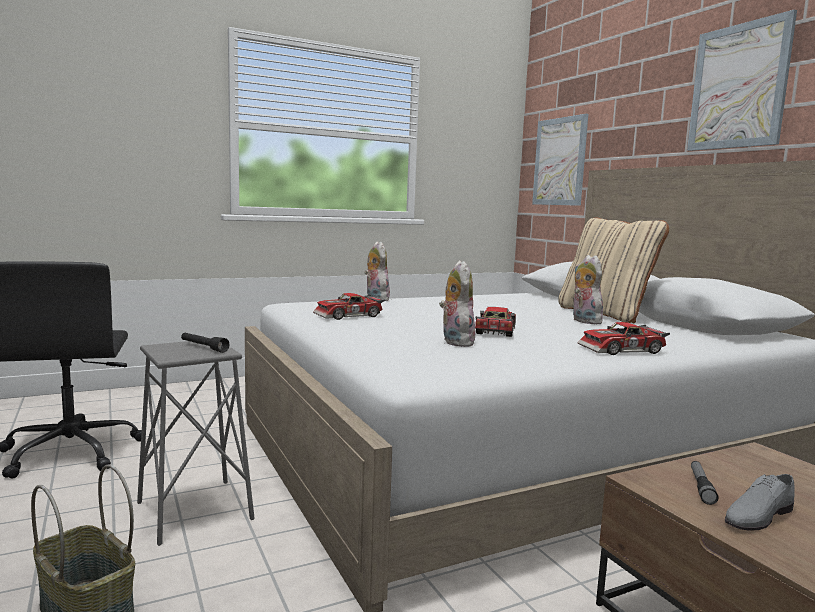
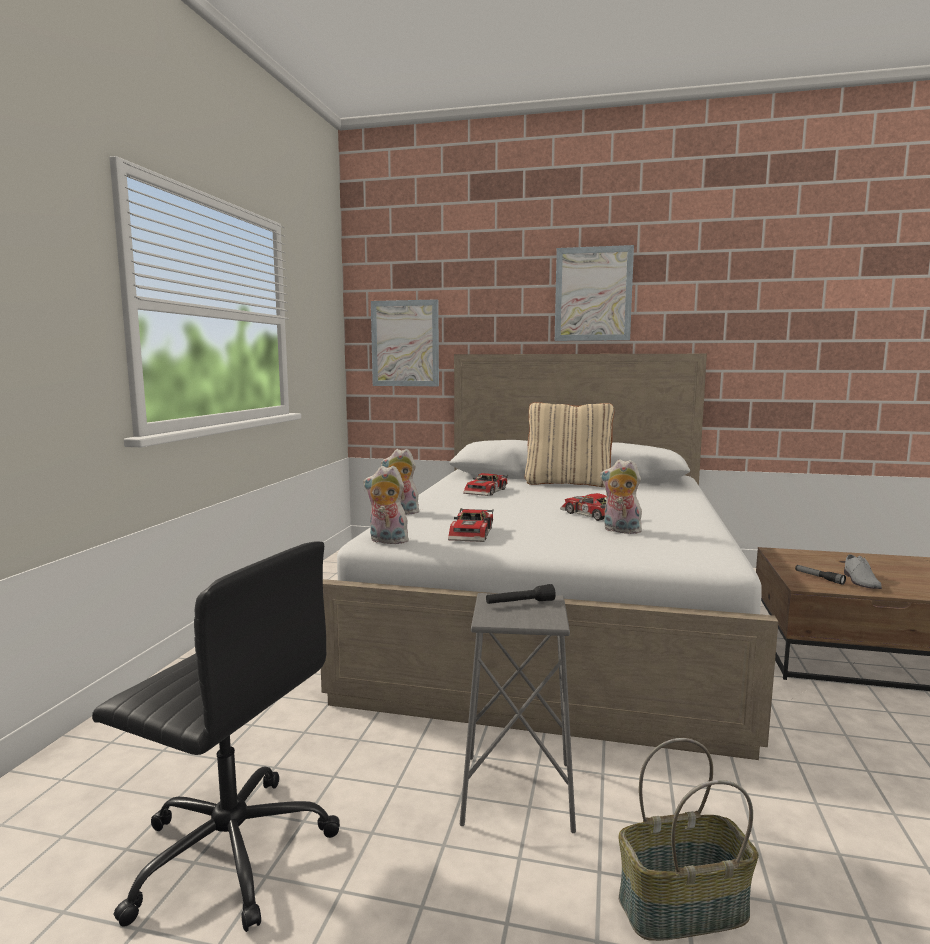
camera: 50 degrees left, 0 degrees up
(583, 321) = (586, 492): plush toy -> plush toy (386, 541)
(623, 350) = (685, 507): toy car -> toy car (487, 491)

